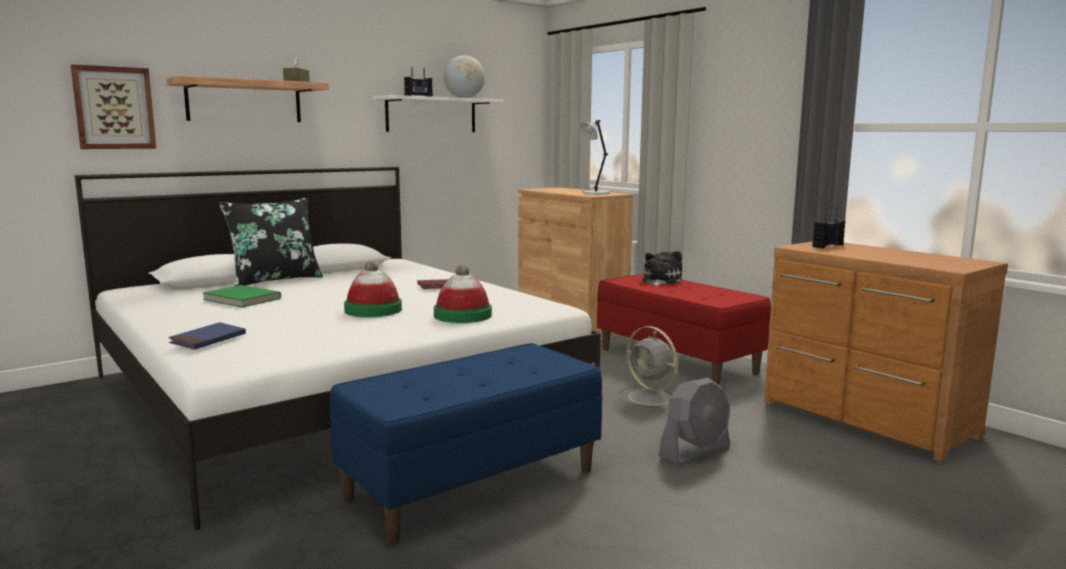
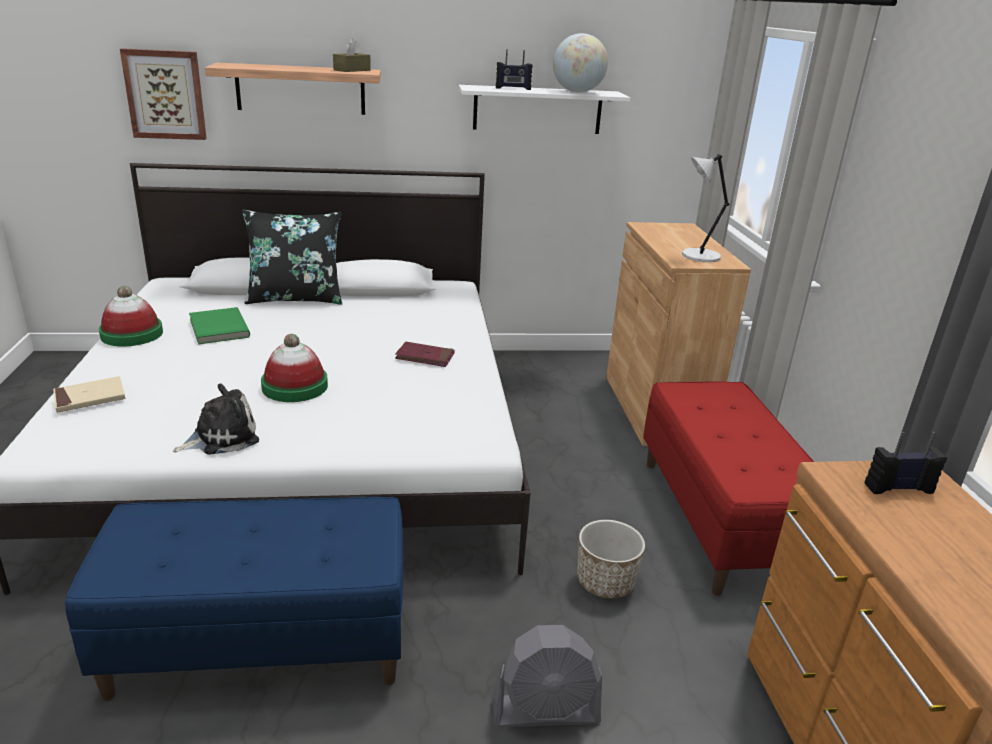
camera: 30 degrees right, 15 degrees up
(208, 339) = (90, 397): blue book -> beige book
(462, 315) = (359, 428): hat -> hat (132, 334)
(651, 398) = (605, 582): grey fan -> planter
(660, 281) = (733, 407): plush toy -> plush toy (221, 437)

